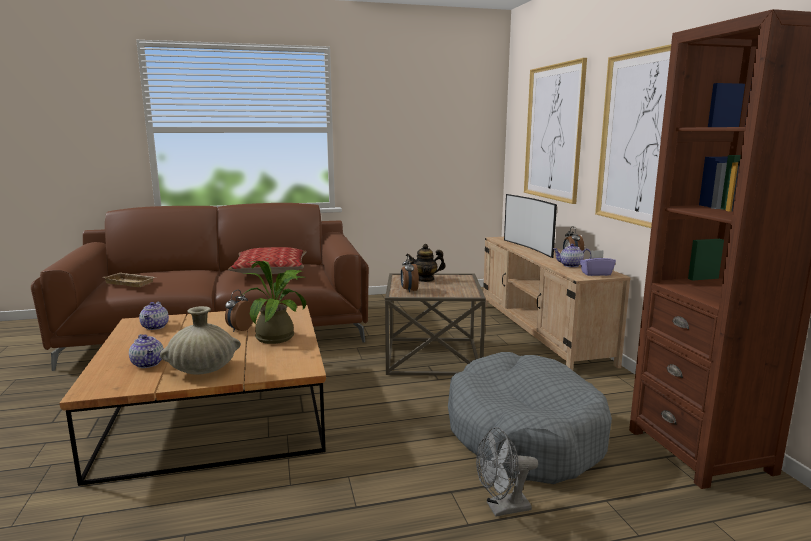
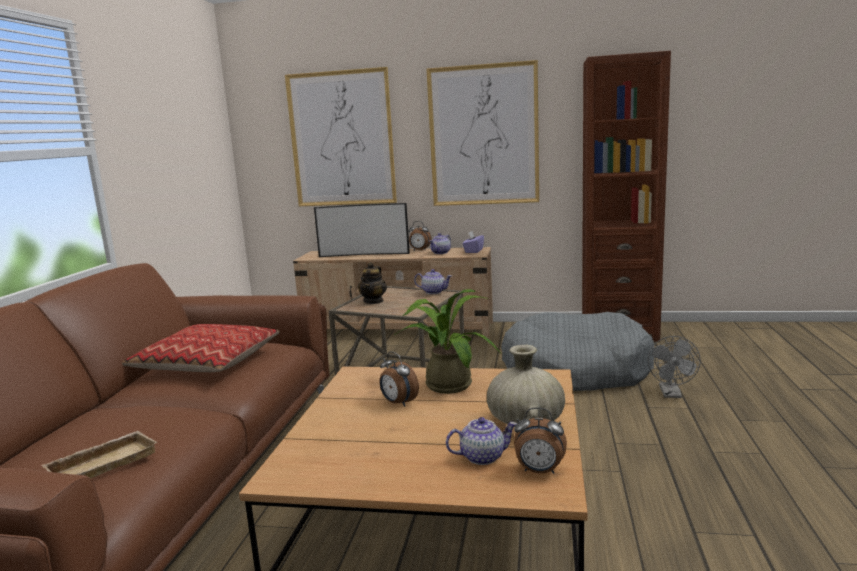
camera: 65 degrees left, 0 degrees up
(155, 327) = (325, 459): teapot -> teapot (434, 292)
(409, 290) = (405, 309): alarm clock -> alarm clock (539, 471)

